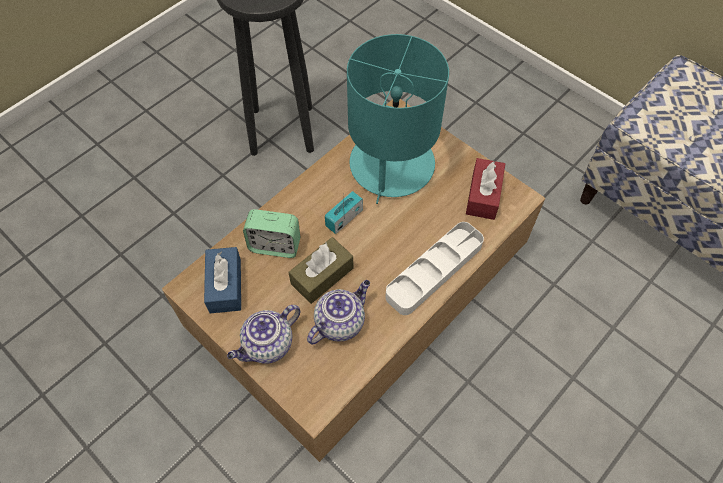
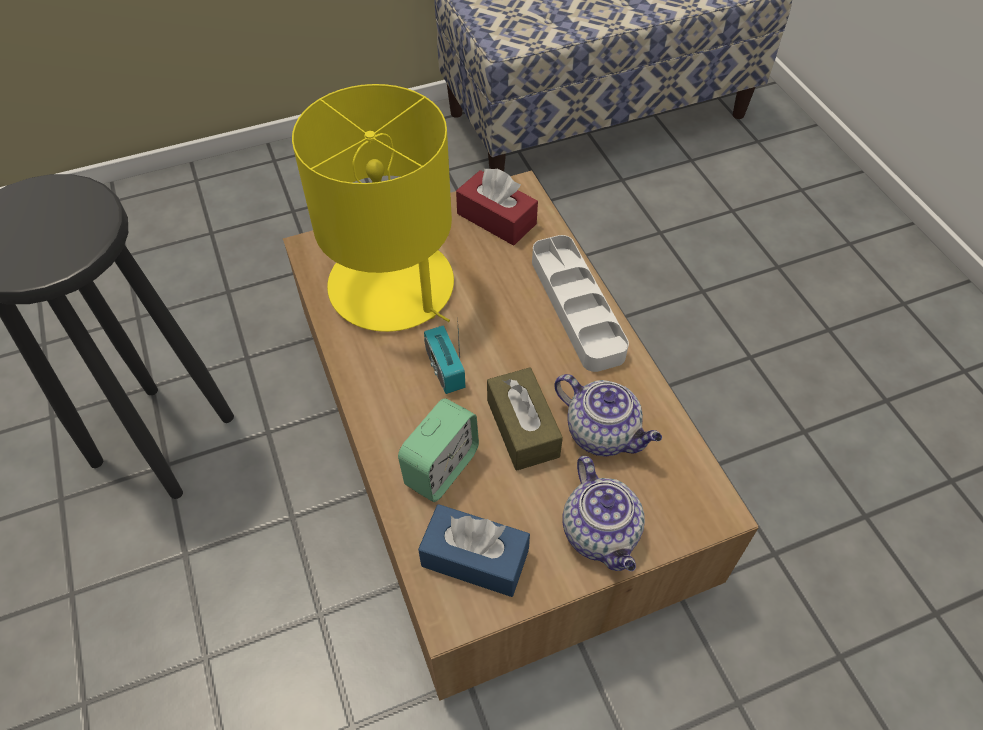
camera: 65 degrees left, 5 degrees down
(340, 322) = (603, 433): teapot -> teapot turned 150 degrees clockwise
(391, 165) = (392, 287): turquoise table lamp -> yellow table lamp

